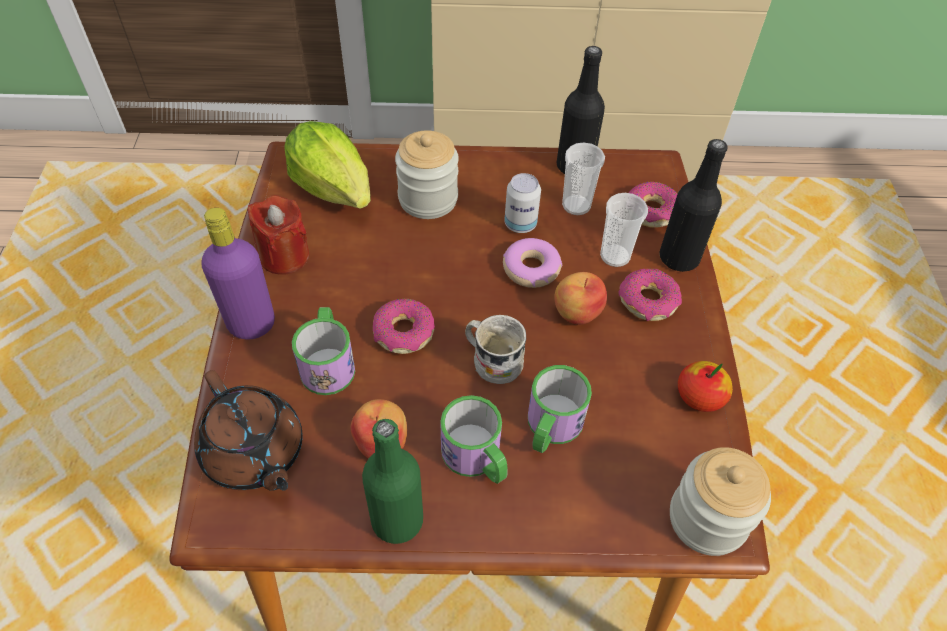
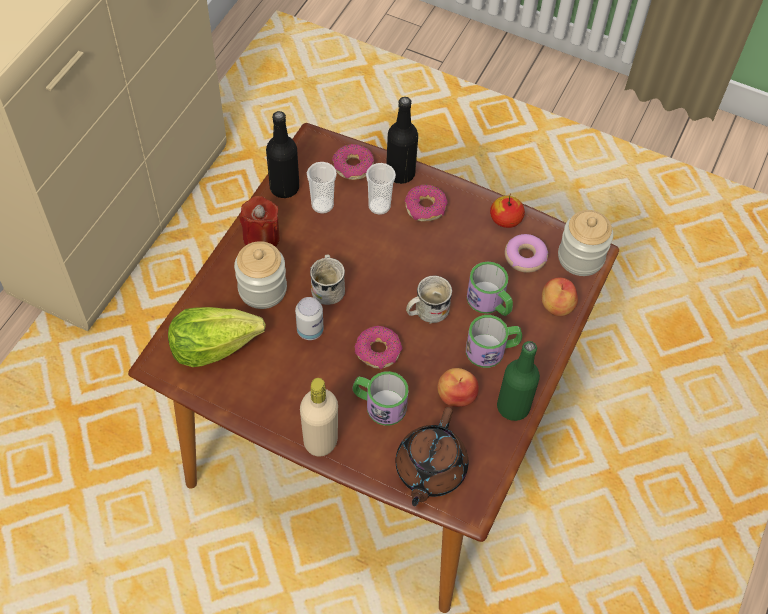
camera: 65 degrees left, 5 degrees up
(251, 324) = (320, 441): purple bottle -> beige bottle
(254, 453) = (429, 470): brown teapot -> brown teapot turned 120 degrees clockwise
(284, 256) = (266, 401): red candle -> red candle (261, 238)
(467, 252) = (328, 287): none -> white mug
(520, 224) = (320, 245): can -> can (310, 330)
(531, 269) = (364, 257): donut -> donut (525, 257)
(577, 312) = (413, 248): apple -> apple (556, 306)

